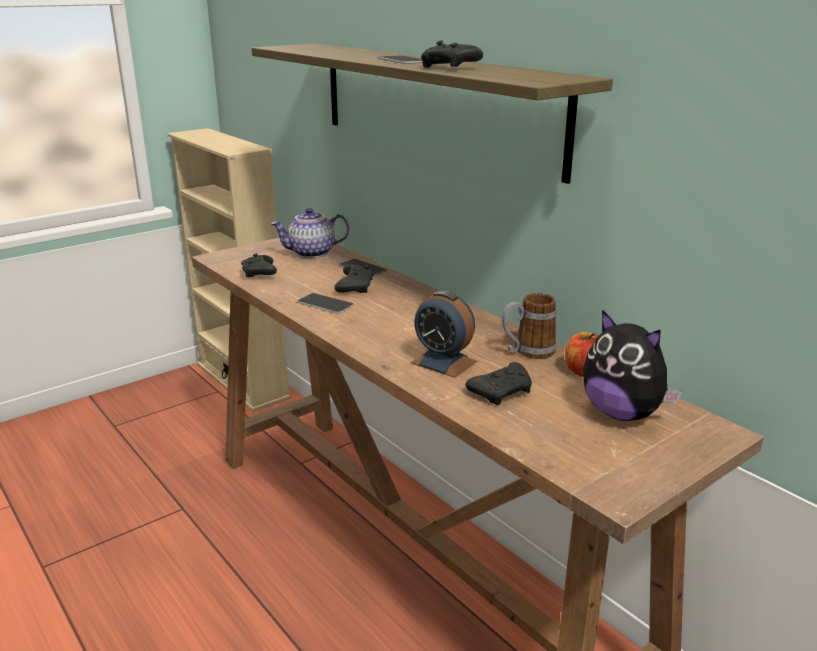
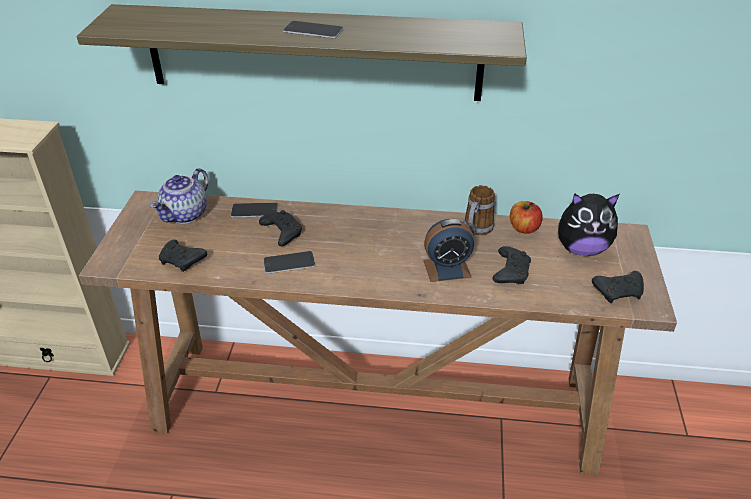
camera: 45 degrees left, 15 degrees up
(449, 67) = (388, 36): black game controller -> black game controller (619, 292)

